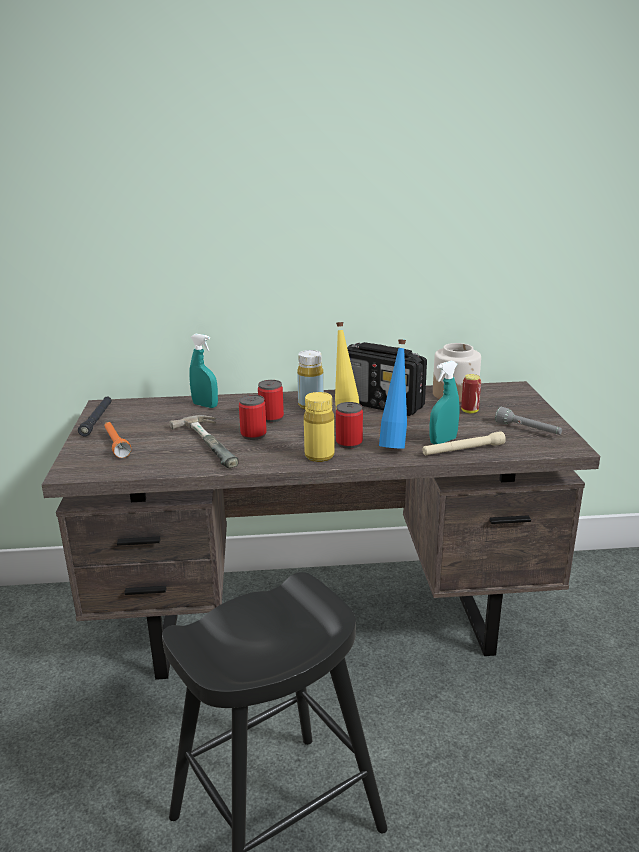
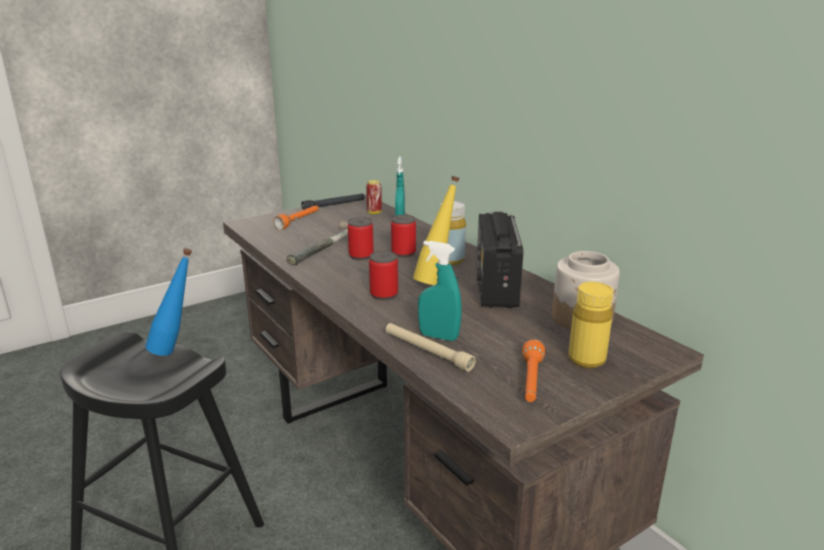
camera: 60 degrees right, 0 degrees up
(319, 456) = (344, 289): yellow bottle -> yellow bottle (586, 360)
(394, 444) = (403, 314): blue bottle -> blue bottle (176, 350)
(469, 411) = (541, 336): can -> can (374, 212)
(528, 430) = (531, 382): grey flashlight -> orange flashlight

